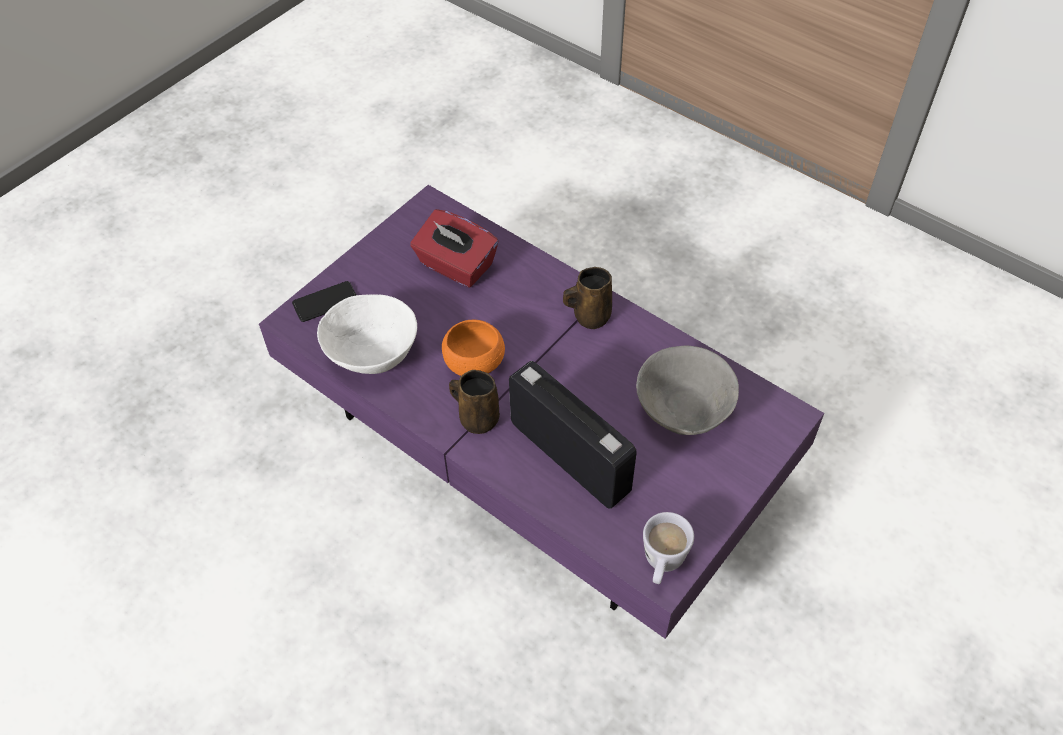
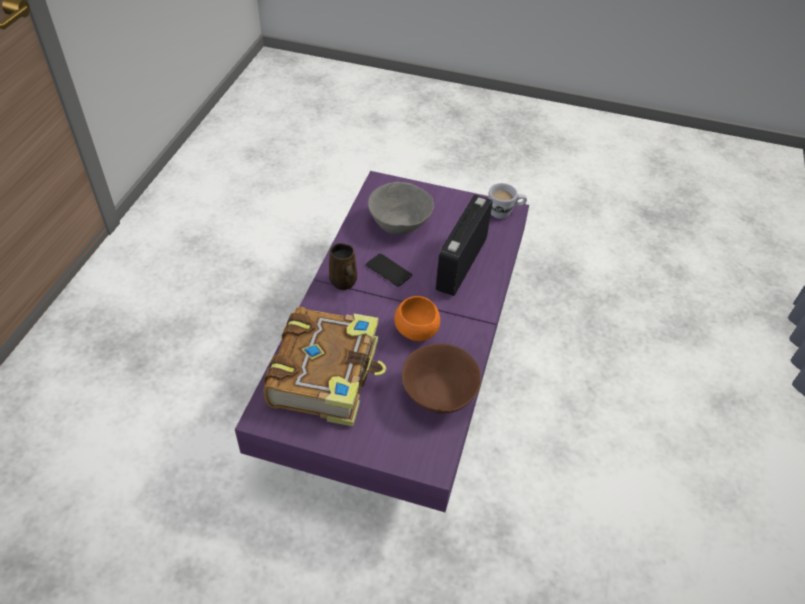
camera: 115 degrees left, 5 degrees down
(325, 302) = (404, 449): phone -> phone (388, 270)
(374, 354) = (438, 394): white bowl -> brown bowl
(455, 266) = (327, 374): red tissue box -> book
(477, 418) = (459, 316): brown mug -> none

